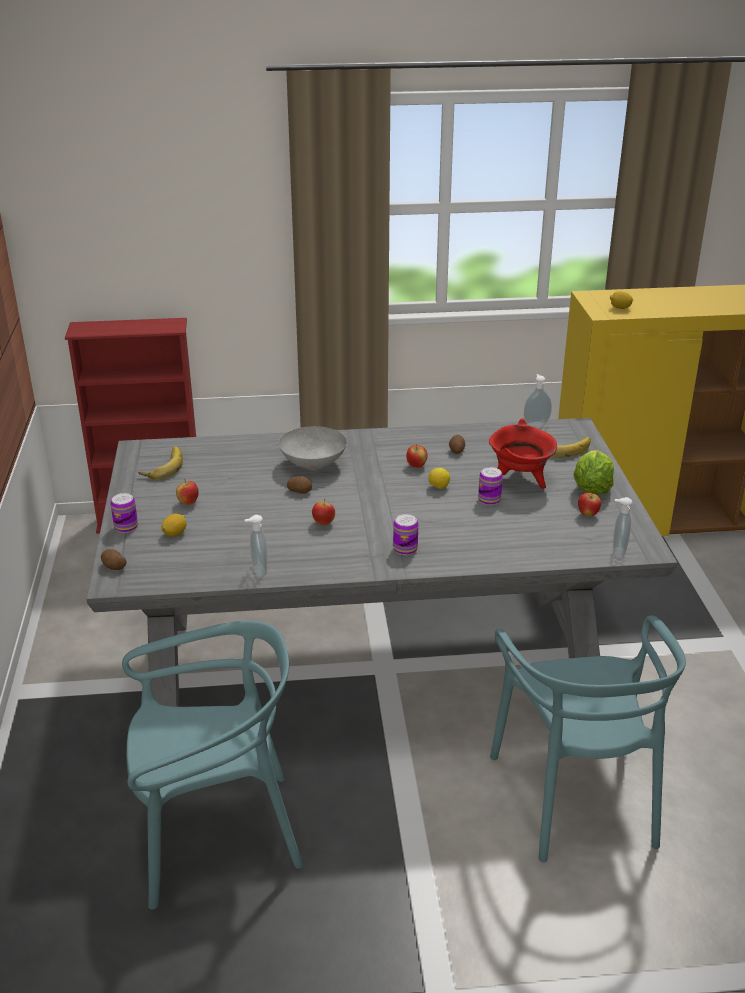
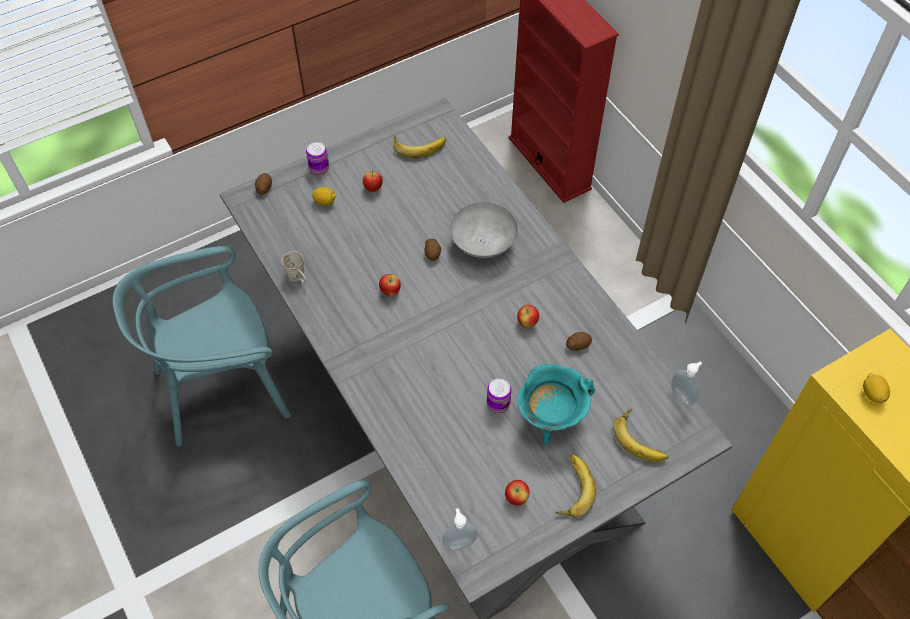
camera: 65 degrees right, 25 degrees up
(216, 834) = (222, 388): turquoise chair -> turquoise chair turned 105 degrees clockwise
(258, 571) = (299, 278): soap dispenser -> white mug
(405, 549) = (380, 366): can -> none
(438, 487) = (498, 354): lemon -> none
(520, 480) = (551, 419): red cooking pot -> turquoise cooking pot
(591, 488) = (571, 488): lettuce -> banana

